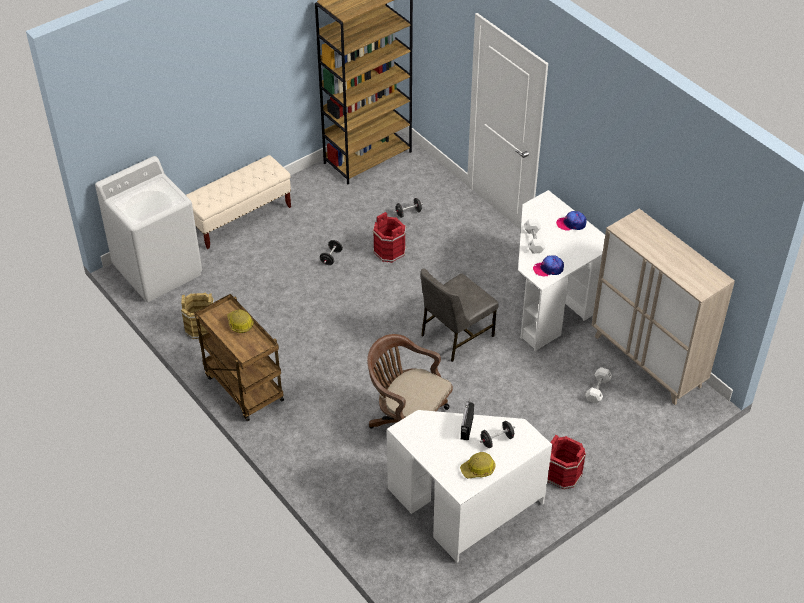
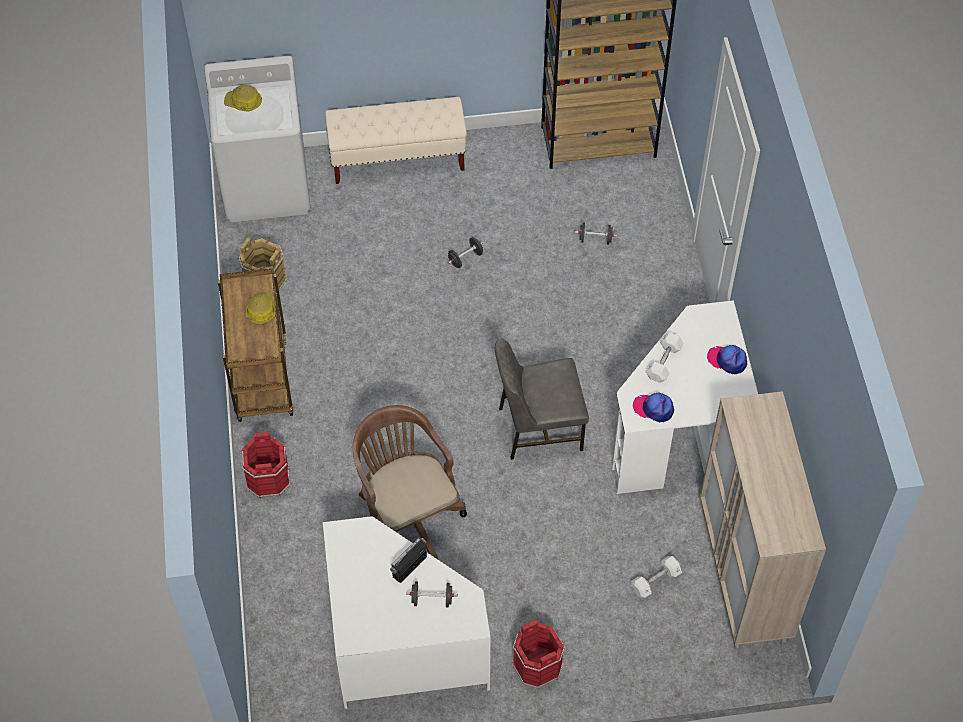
camera: 30 degrees right, 10 degrees up
(389, 251) = (538, 280): red bucket -> red bucket (268, 479)
(478, 469) = (385, 624): hard hat -> hard hat (244, 102)

